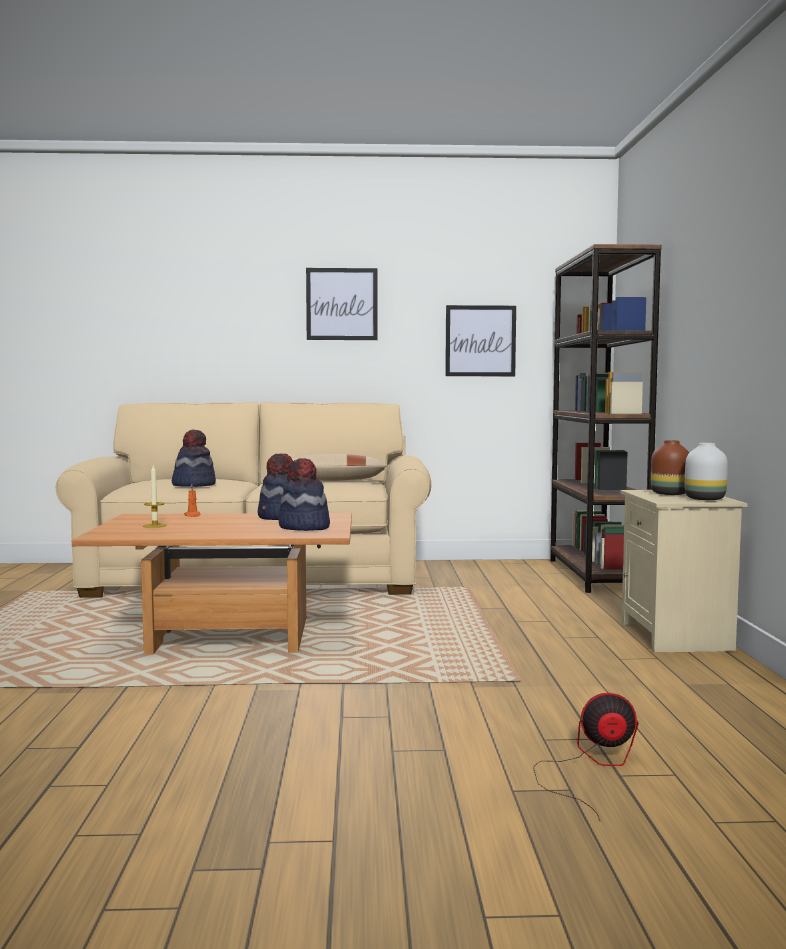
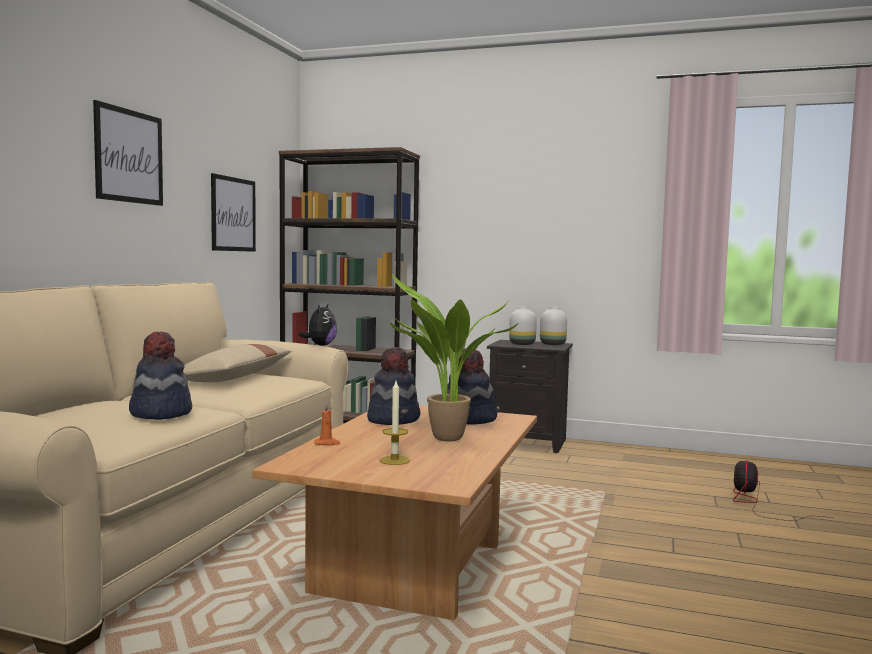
camera: 70 degrees left, 0 degrees up
(224, 528) = (444, 439): none -> potted plant
(416, 463) = (320, 345): none -> plush toy
(670, 494) = (522, 344): brown vase -> white vase
(678, 637) = (529, 442): beige nightstand -> black nightstand

